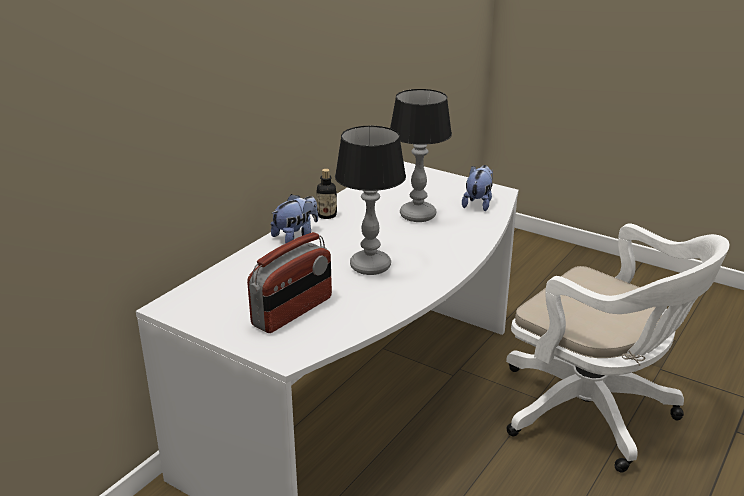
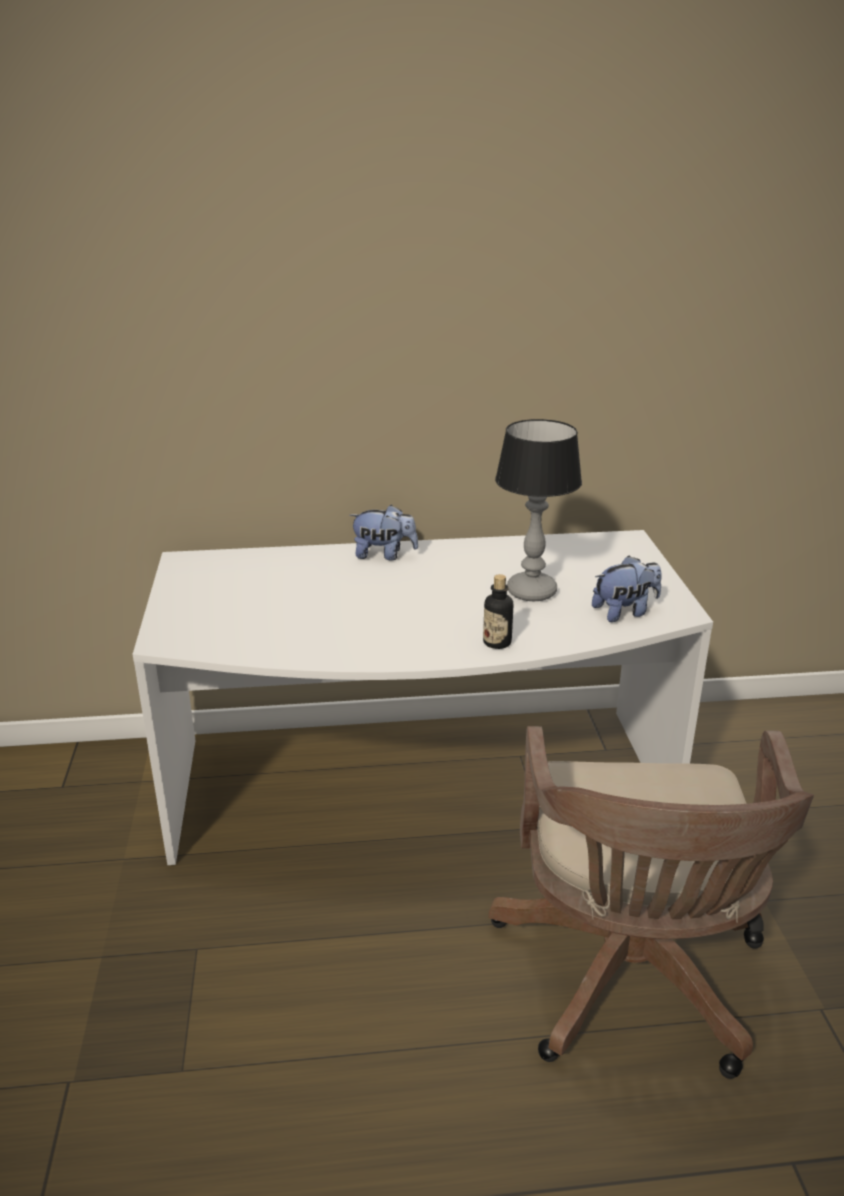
camera: 50 degrees right, 0 degrees up
(293, 312) = (242, 612): radio -> none
(327, 215) = (449, 551): bottle -> bottle (497, 642)
(370, 267) = (379, 612): table lamp -> none
(594, 413) = (630, 981): white office chair -> brown office chair

